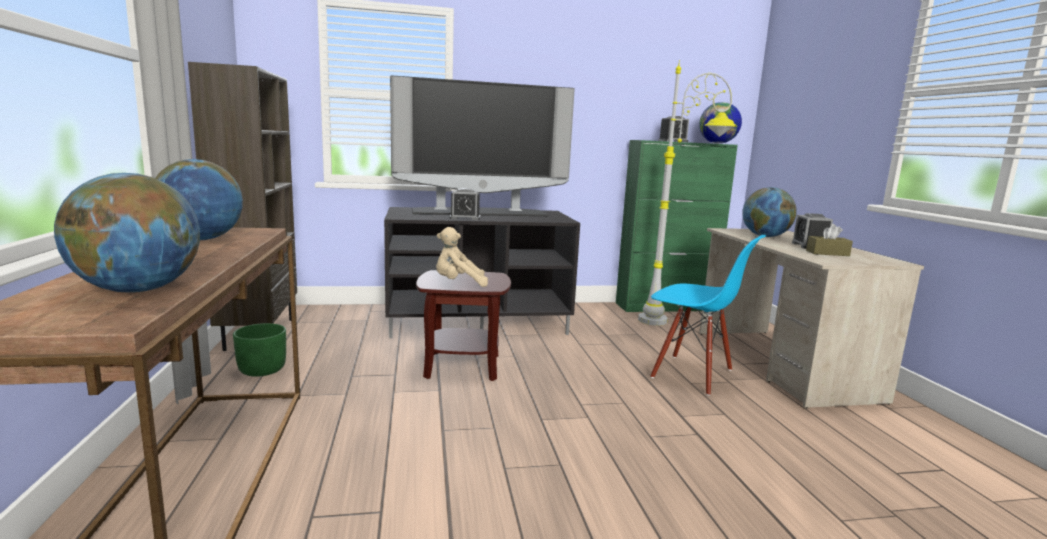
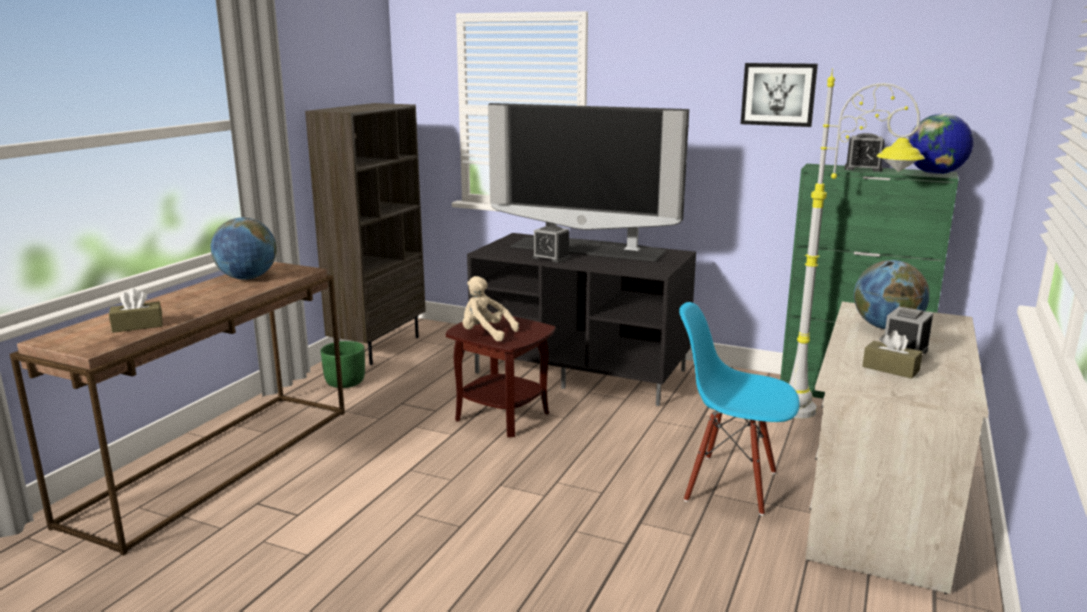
camera: 35 degrees right, 5 degrees up
(138, 290) = (137, 326): globe -> brown tissue box
(608, 87) = (778, 94): none -> picture
(692, 374) = (731, 485): blue chair -> blue chair turned 135 degrees clockwise

